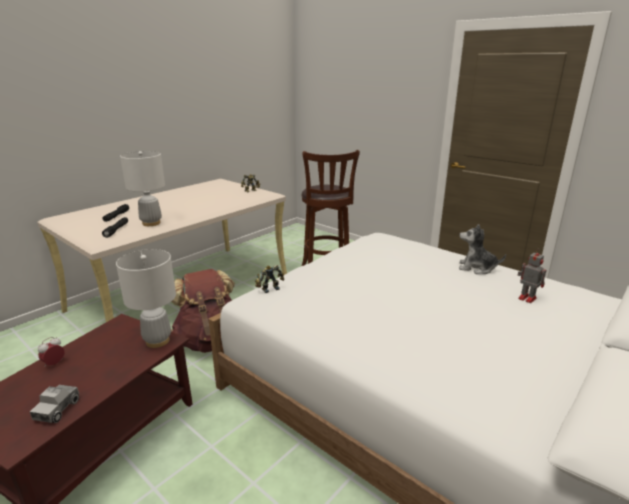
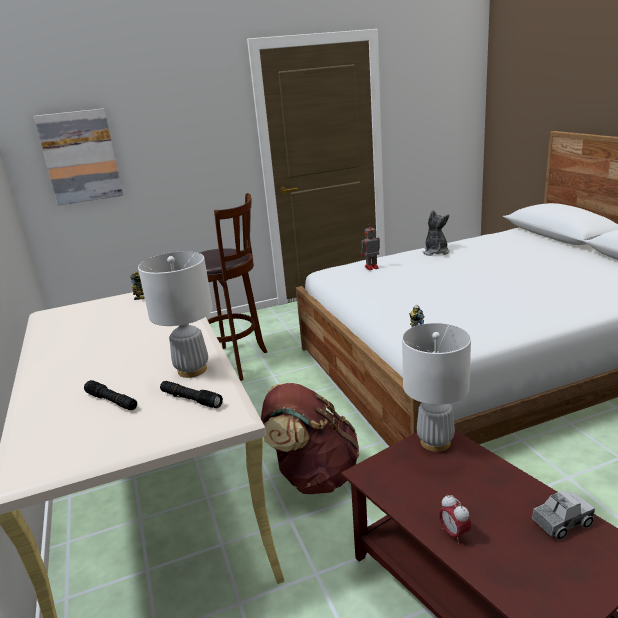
camera: 60 degrees left, 0 degrees up
(57, 409) = (561, 522): toy truck -> toy truck turned 60 degrees counterclockwise
(327, 101) = (80, 157): none -> picture
(476, 268) = (435, 252): plush toy -> plush toy turned 135 degrees clockwise
(526, 298) = (494, 250): toy robot -> toy robot (370, 267)

